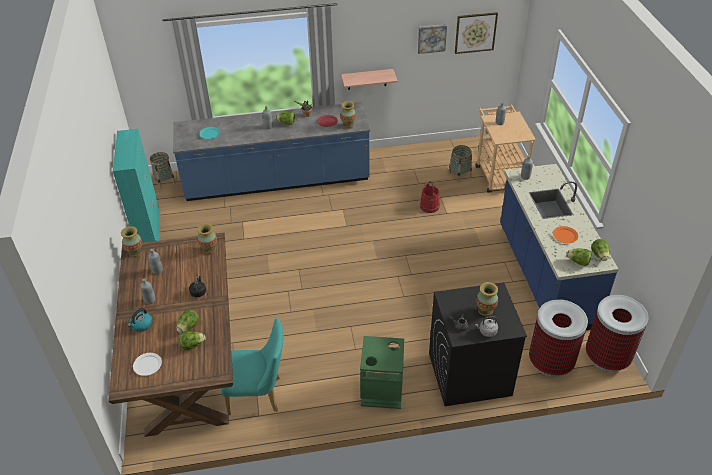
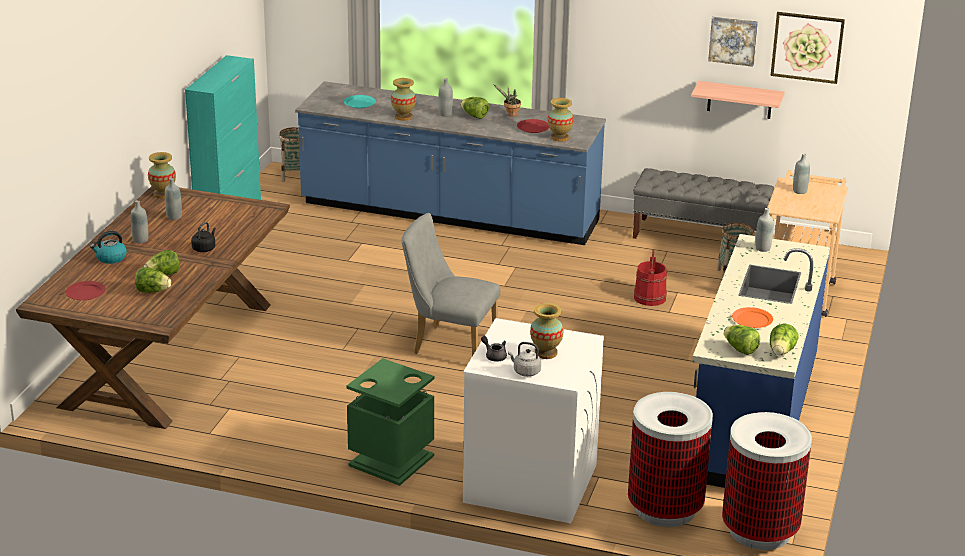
camera: 25 degrees right, 15 degrees down
(147, 365) = (86, 292): white plate -> red plate
(209, 249) = (255, 215): vase -> vase (403, 117)
(259, 395) = (227, 415): turquoise chair -> none
(348, 283) = (449, 344): none -> grey chair
(367, 79) = (624, 87): shelf -> shelf (739, 100)
(423, 153) = (700, 237): none -> grey bench
(469, 374) = (529, 483): black washing machine -> white washing machine

